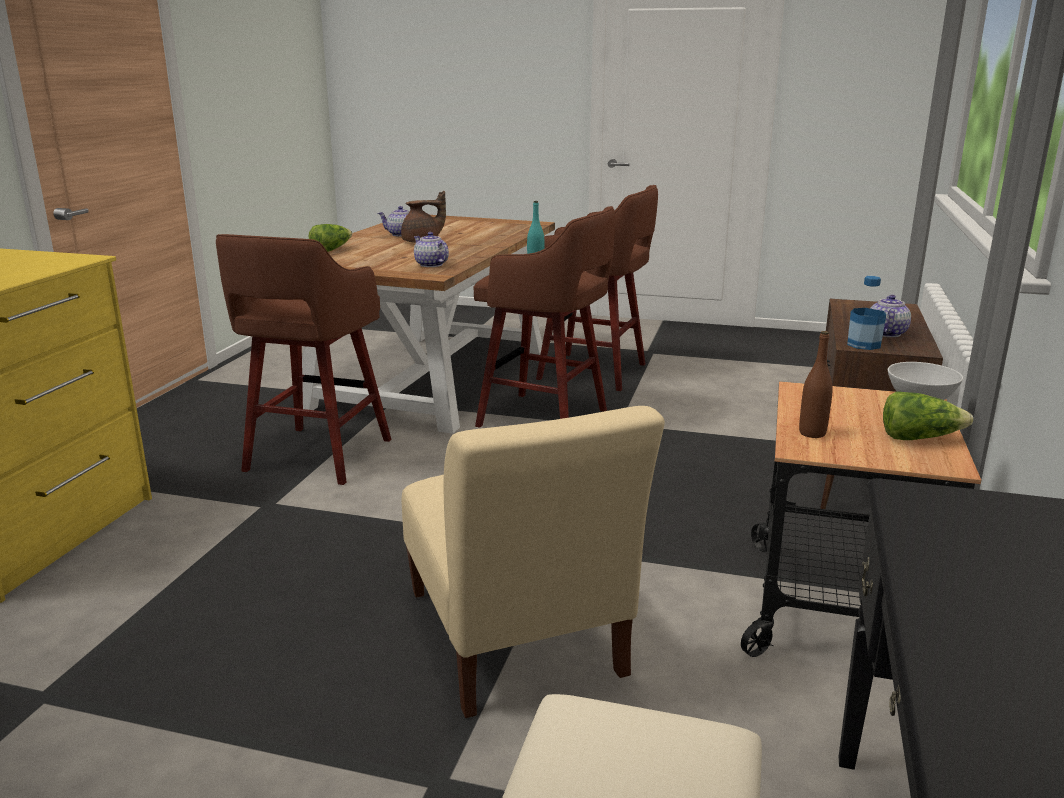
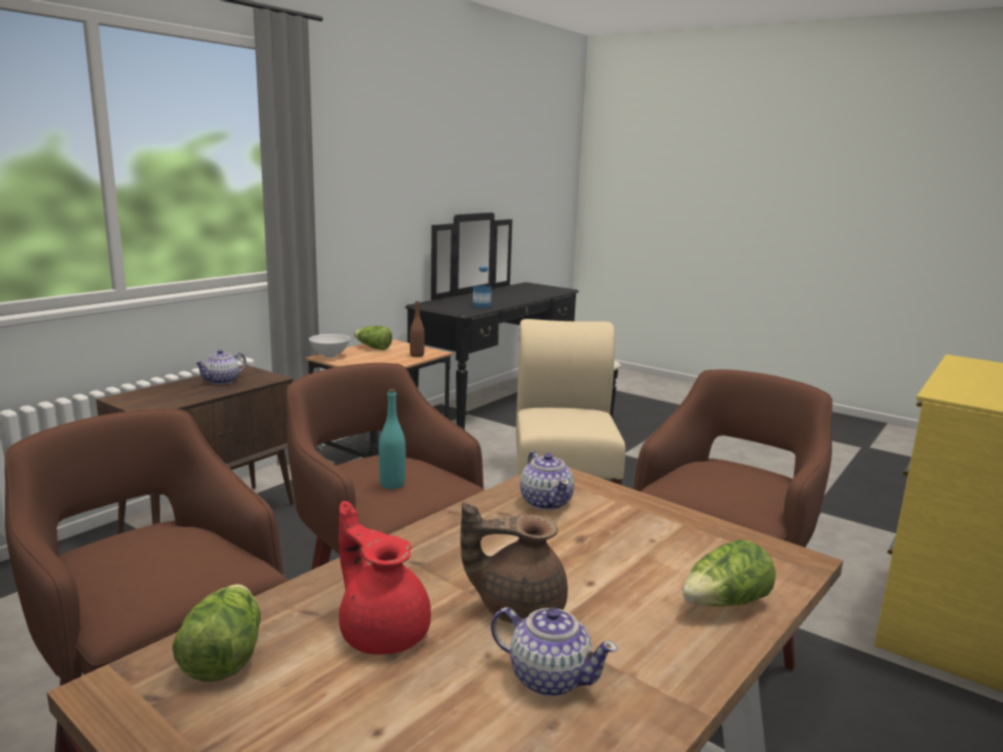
camera: 160 degrees left, 5 degrees down
(469, 234) = (382, 631): none -> red teapot
(516, 228) = (223, 656): none -> lettuce
(863, 344) = (265, 377): bottle -> bottle (481, 305)

